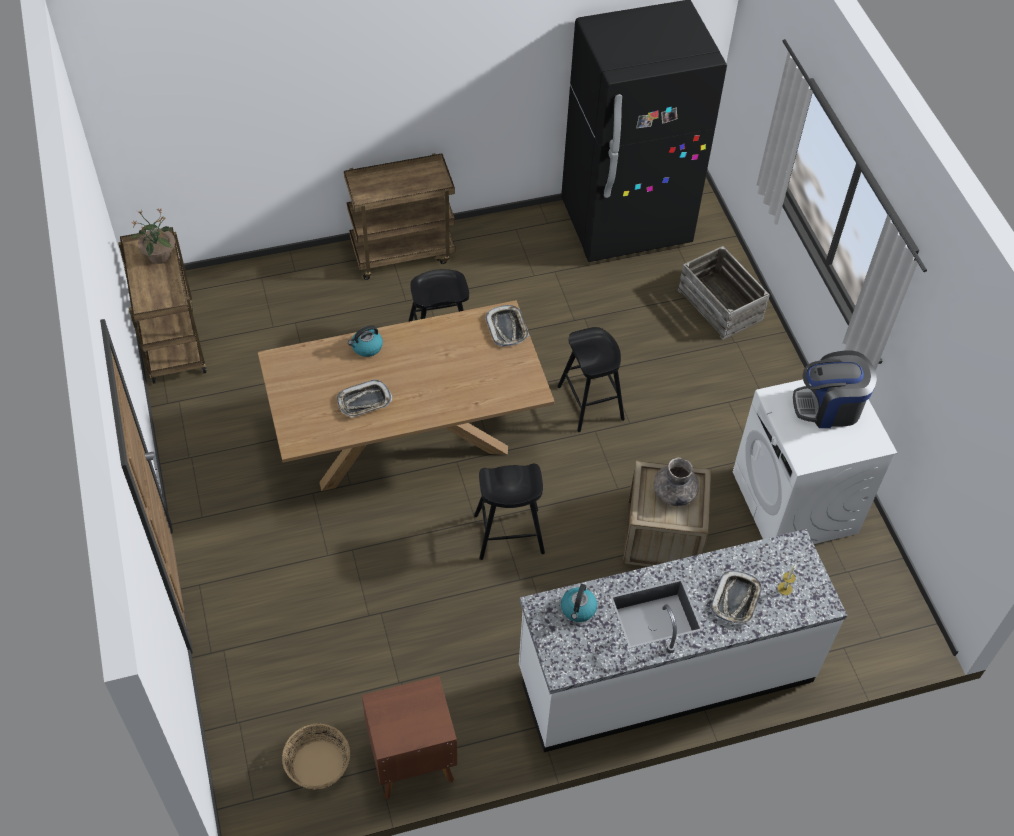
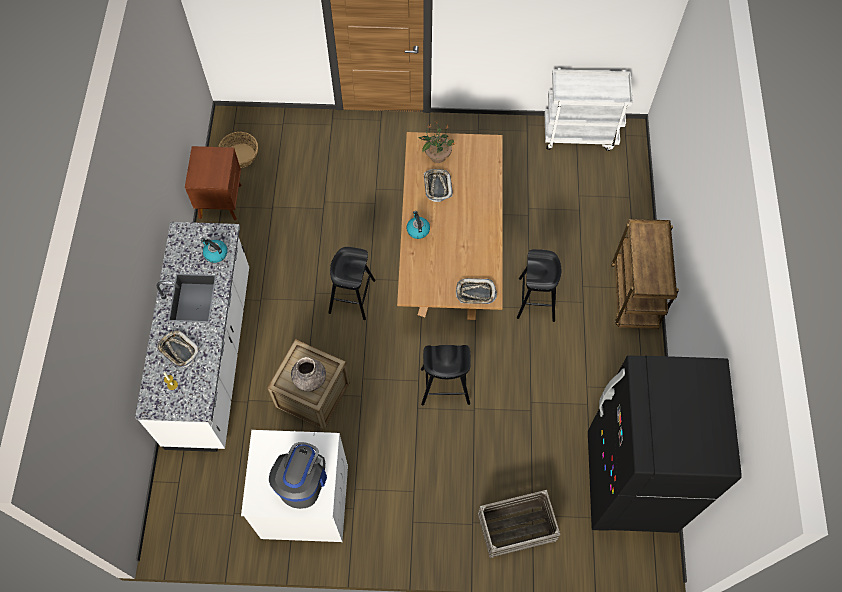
camera: 110 degrees right, 10 degrees up
(159, 256) = (609, 94): potted plant -> potted plant (437, 156)
(171, 342) = (580, 134): brown cart -> white cart
(366, 347) = (485, 198): kettle -> kettle (417, 230)

